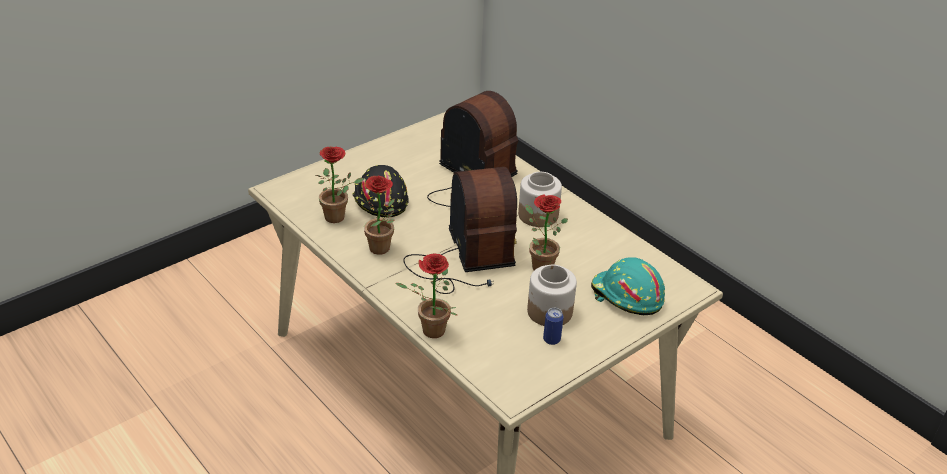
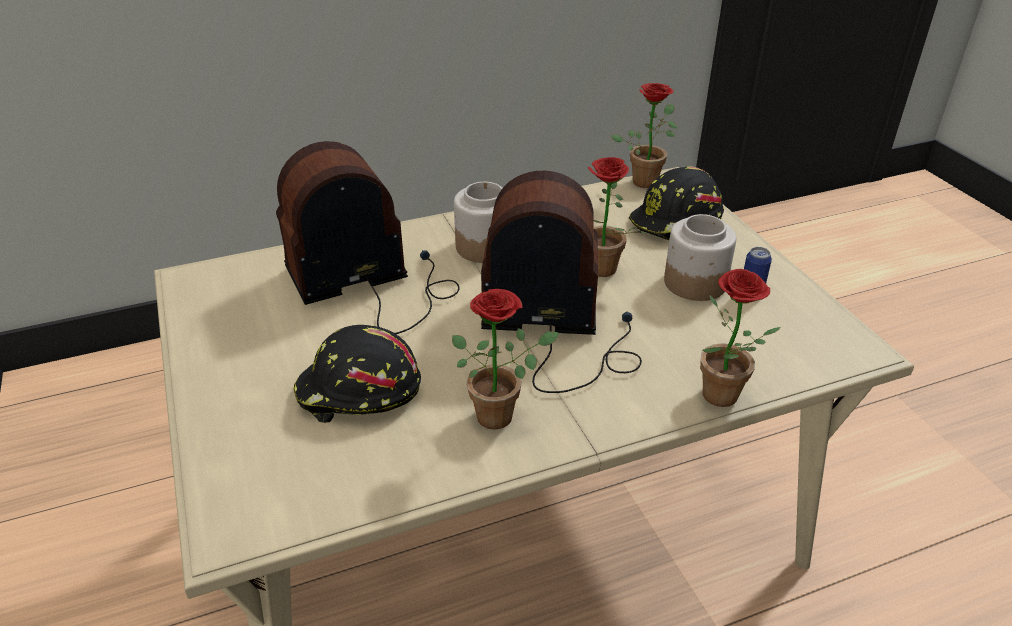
camera: 70 degrees left, 0 degrees up
(339, 217) = (379, 452): potted plant -> potted plant (645, 179)
(626, 297) = (676, 222): turquoise hard hat -> black hard hat

